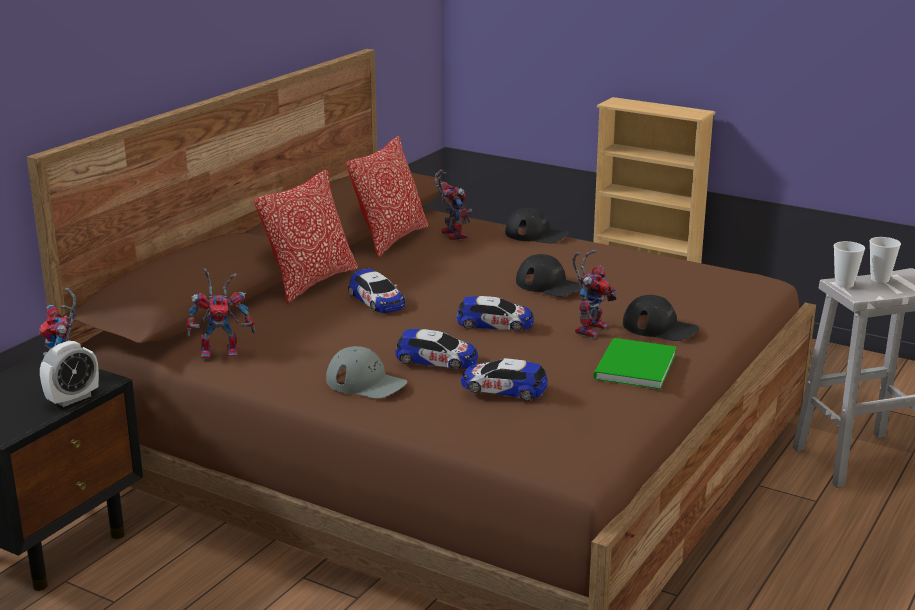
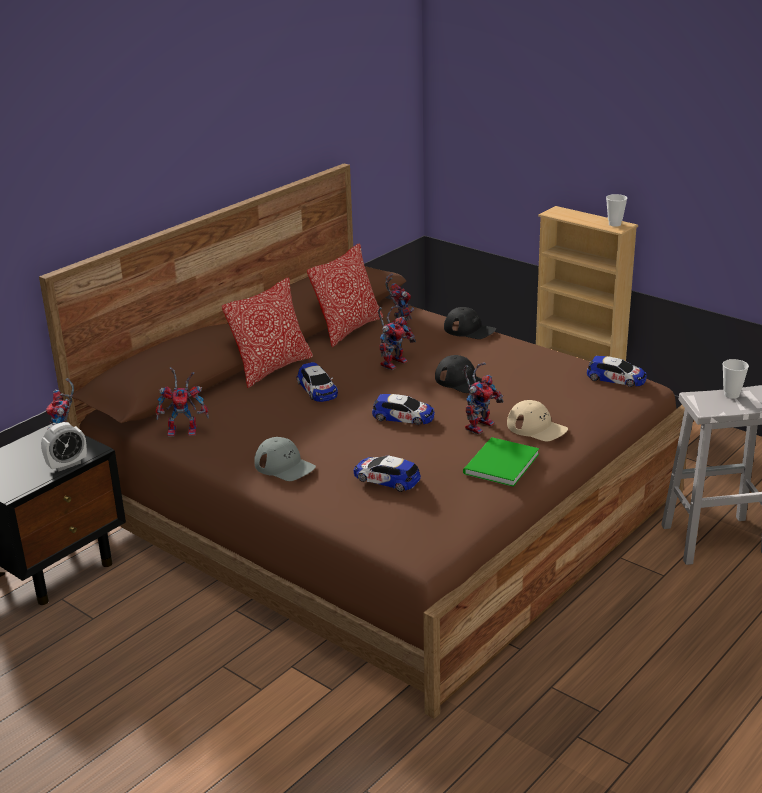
camera: 10 degrees right, 5 degrees up
(436, 359) = (344, 448): toy car -> toy car (616, 378)
(459, 269) = (393, 362): none -> toy robot
(660, 328) = (537, 428): black cap -> beige cap
(844, 284) = (698, 398): cup -> cup (614, 224)

